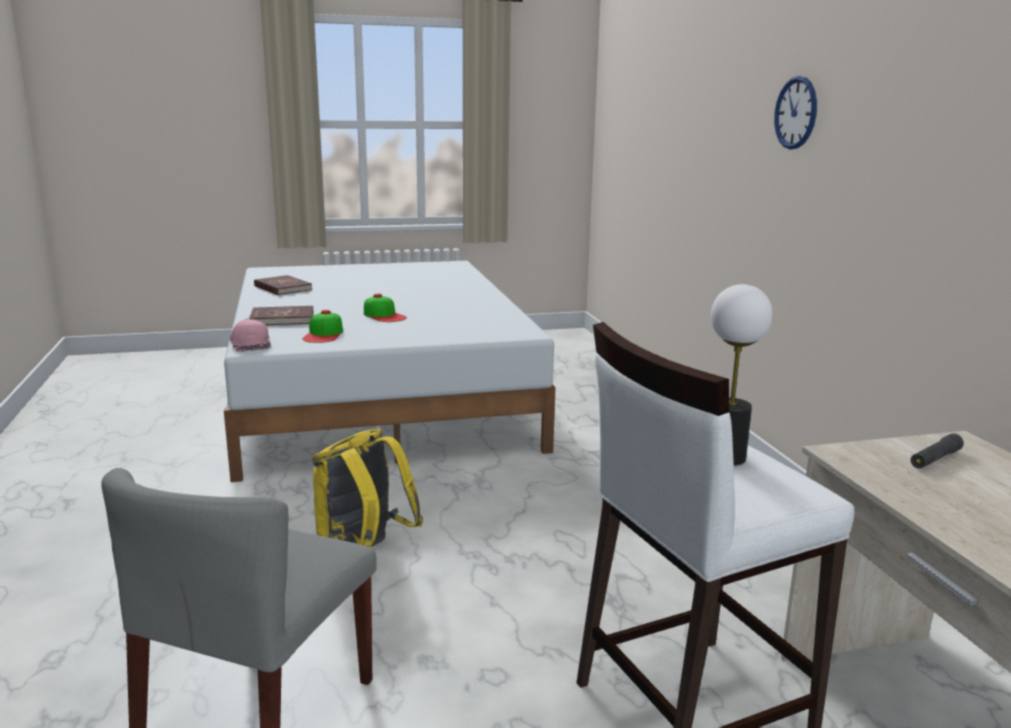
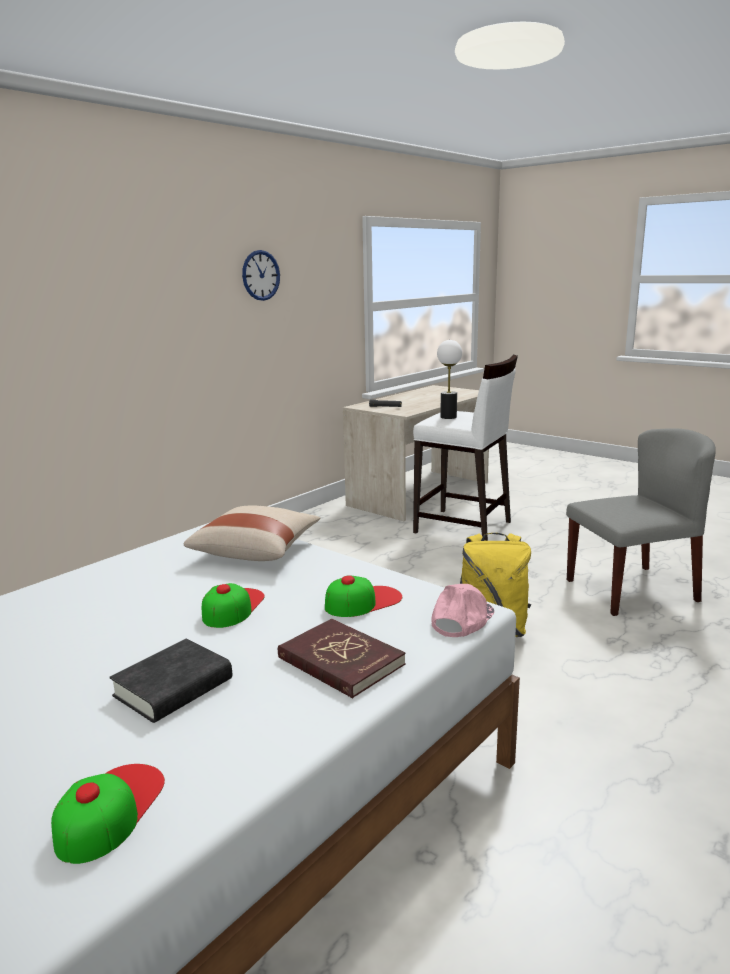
camera: 125 degrees left, 0 degrees up
(282, 288) = (110, 809): red book -> cap
(332, 299) = (173, 688): none -> black book
(455, 331) = (256, 550): none -> beige pillow
(796, 113) = (143, 278): wall clock -> wall clock (261, 275)

